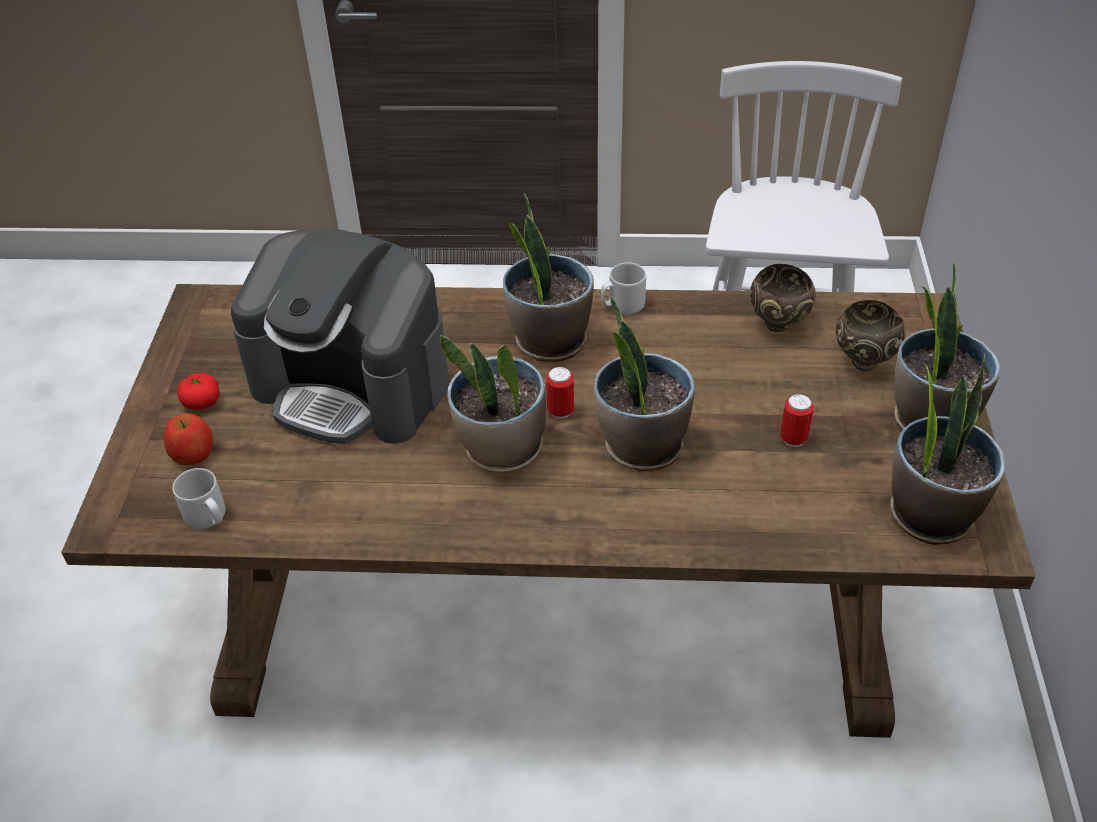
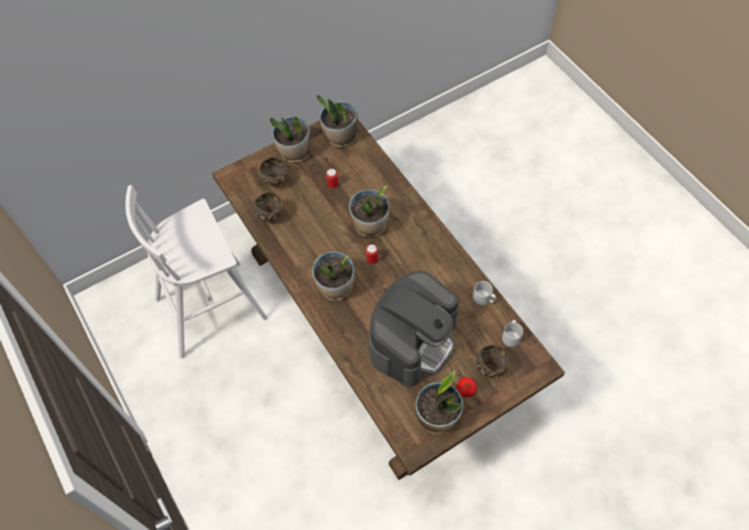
camera: 125 degrees left, 15 degrees up
(193, 452) = (490, 369): apple -> brown bowl
(353, 384) = (413, 340): coffee machine -> coffee machine turned 45 degrees clockwise
(502, 449) = (405, 266): potted plant -> potted plant (436, 417)
(622, 305) = (295, 275): grey mug -> grey mug (483, 299)

